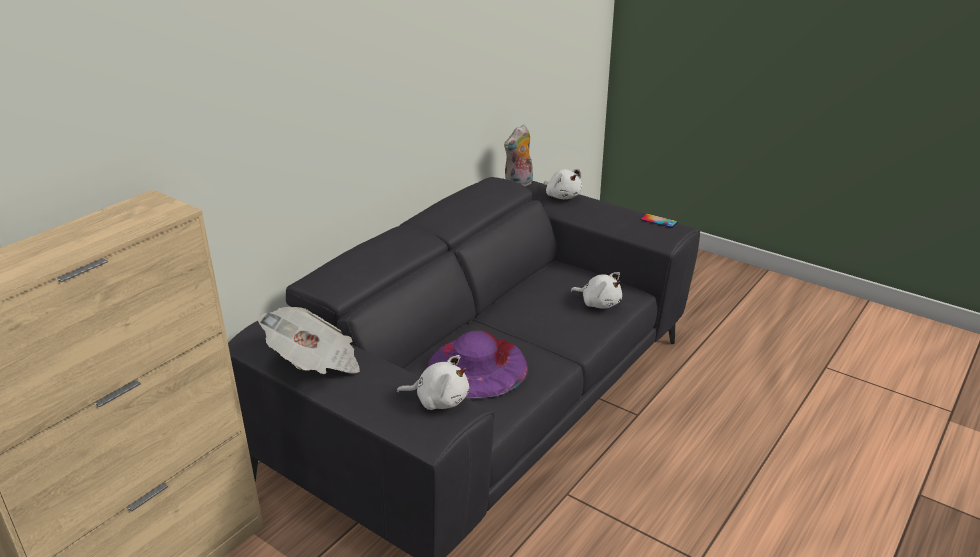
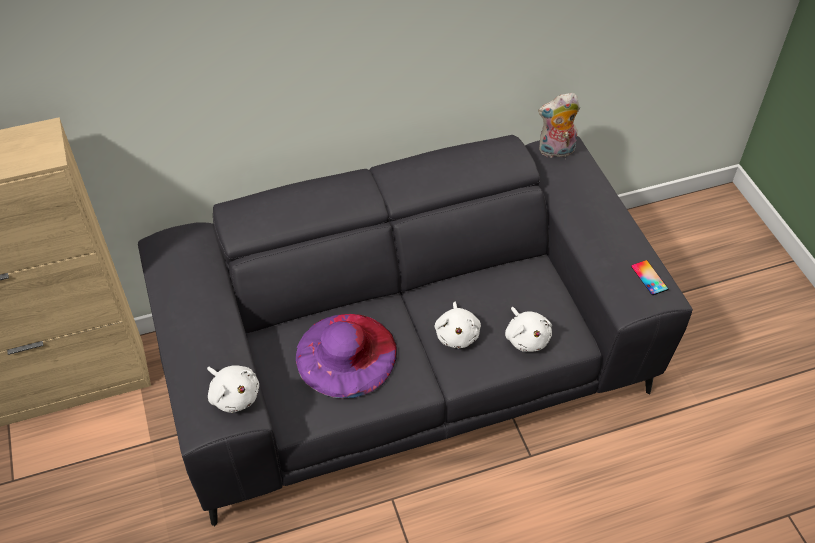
camera: 35 degrees right, 20 degrees up
(315, 363) = (180, 299): newspaper -> none
(562, 196) = (584, 189): white plush toy -> white plush toy (457, 334)

